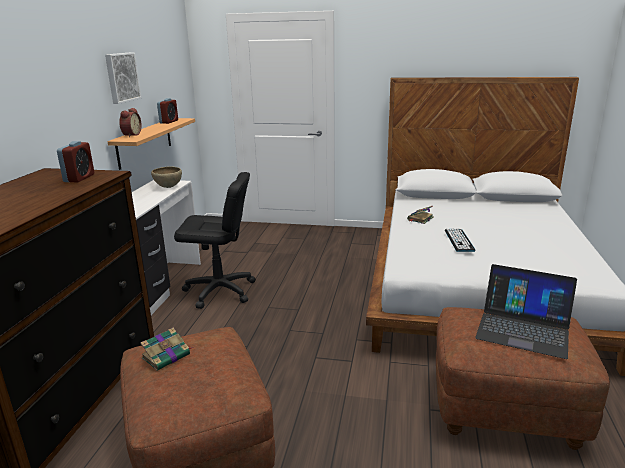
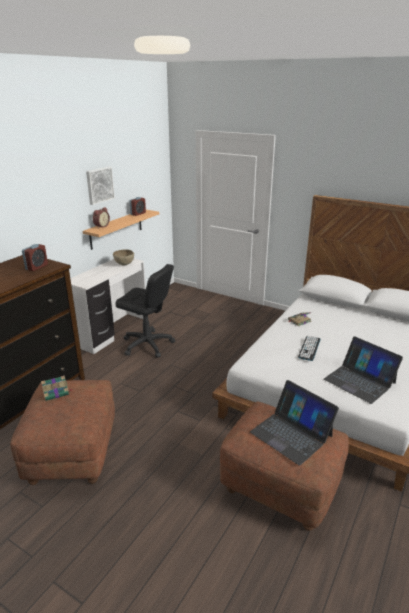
camera: 20 degrees right, 5 degrees up
(541, 261) = (359, 381): none -> laptop

